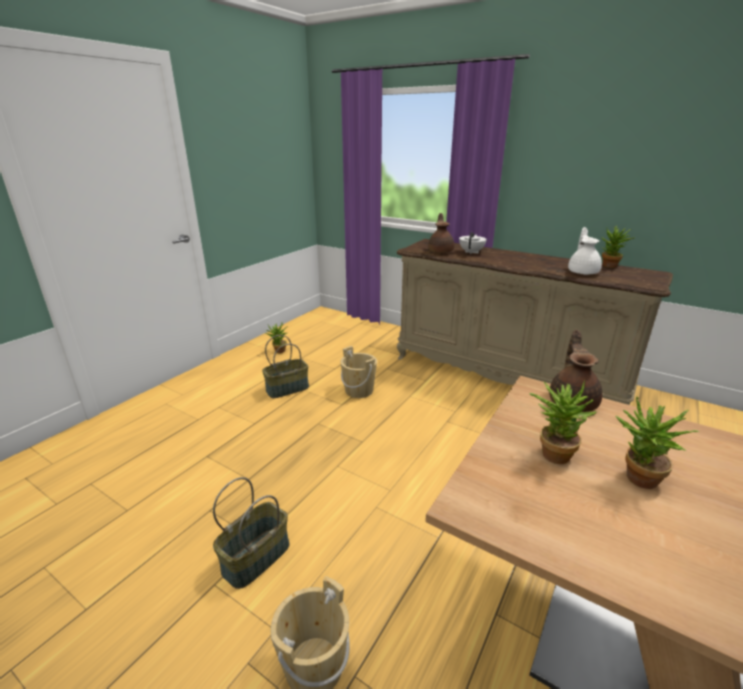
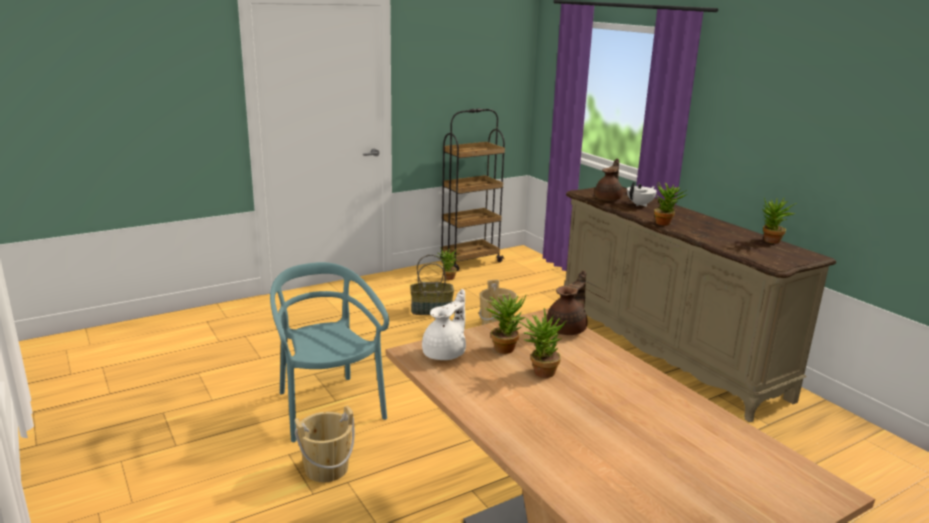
camera: 25 degrees right, 5 degrees down
(256, 557) = (328, 408): basket -> turquoise chair
(288, 331) = (470, 262): none -> brown cart
(516, 265) = (666, 223): none -> potted plant
(582, 272) = (726, 241): white teapot -> white teapot (445, 353)

